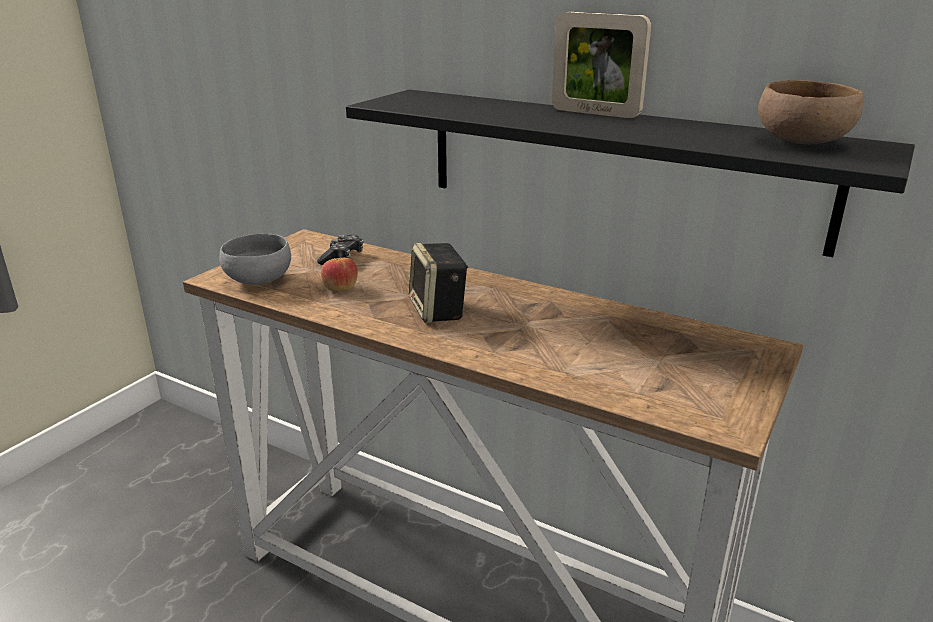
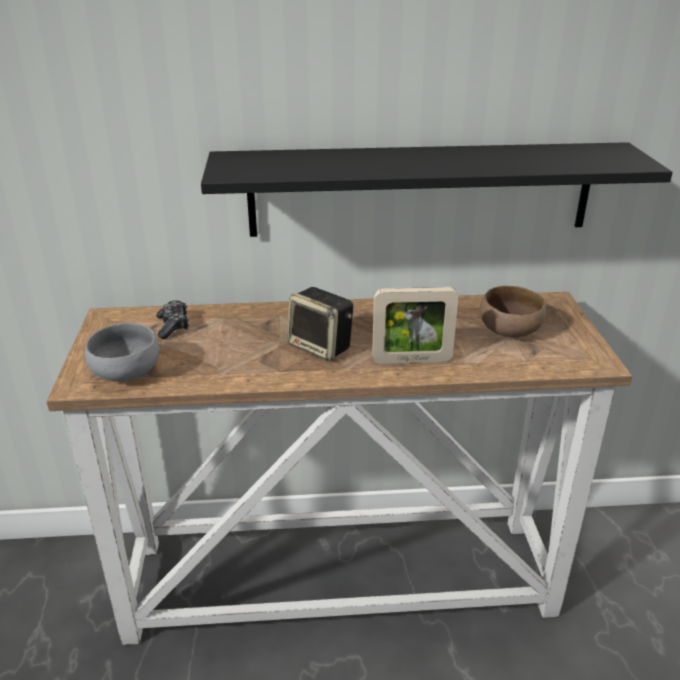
camera: 35 degrees left, 5 degrees up
(340, 288) = (213, 355): apple -> none
(595, 113) = (410, 151): picture frame -> picture frame (412, 360)
(803, 143) = (580, 154): brown bowl -> brown bowl (511, 331)

